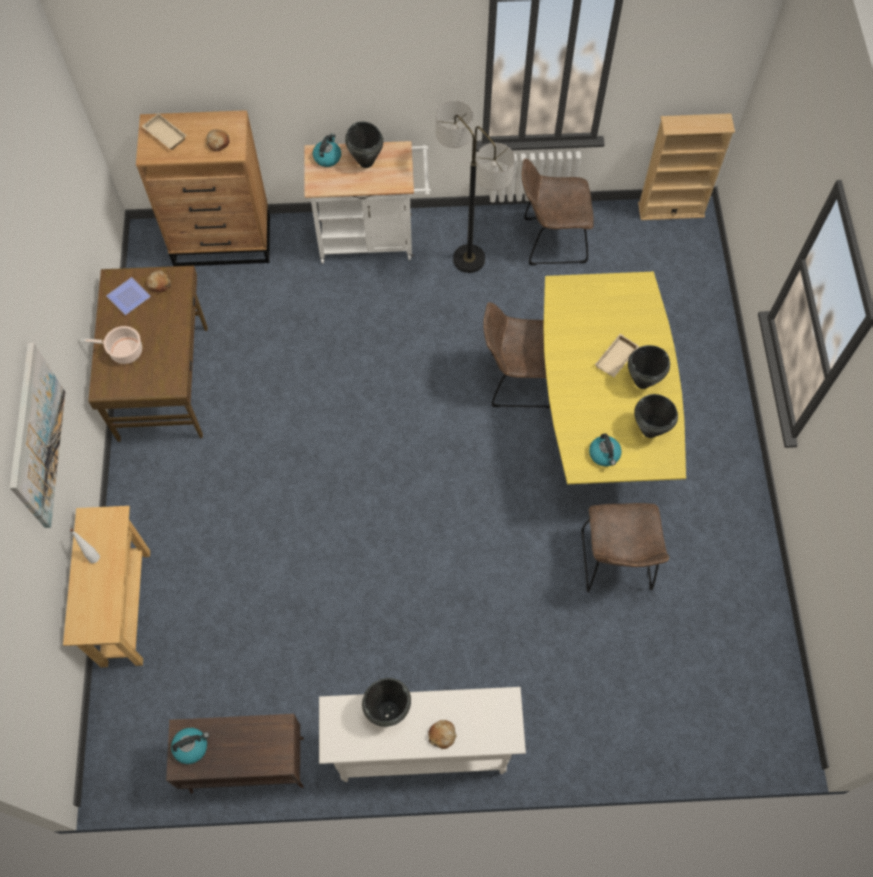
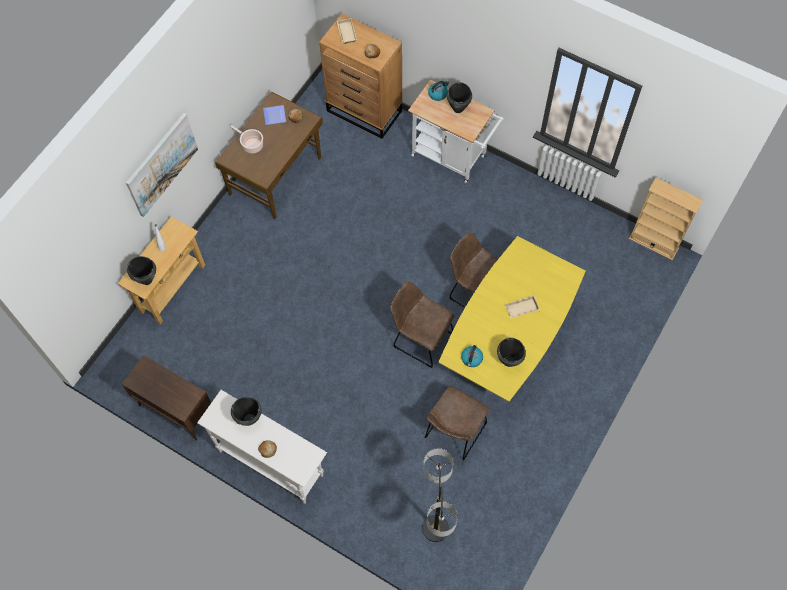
camera: 35 degrees right, 0 degrees up
(191, 746) = (144, 375): kettle -> none
(469, 259) = (501, 202): floor lamp -> floor lamp (435, 528)
(550, 241) = (560, 219): brown chair -> brown chair (420, 338)
(642, 381) = (526, 331): black cooking pot -> black cooking pot (146, 279)

